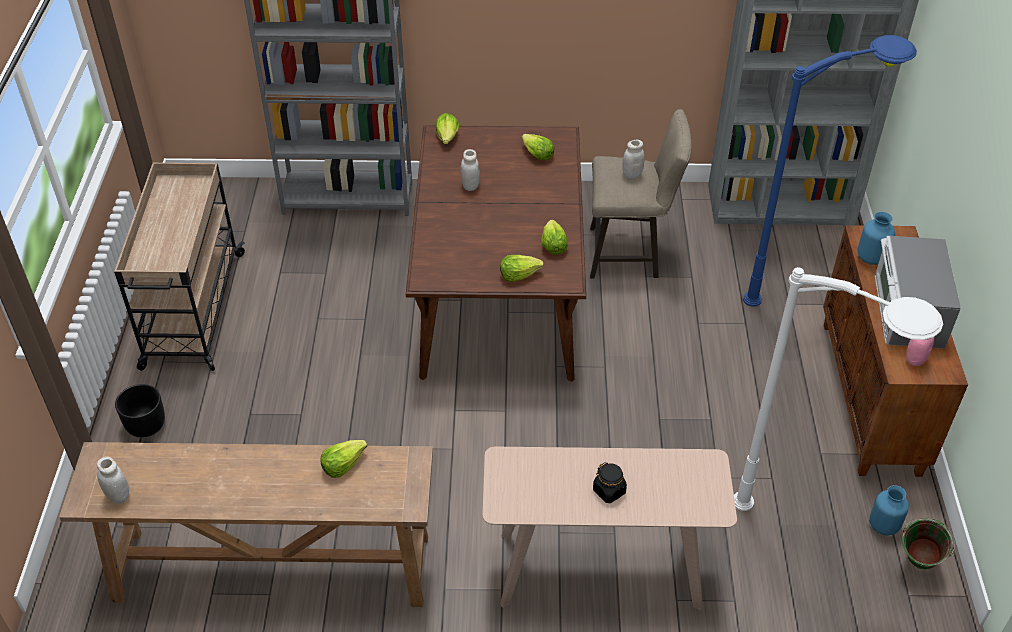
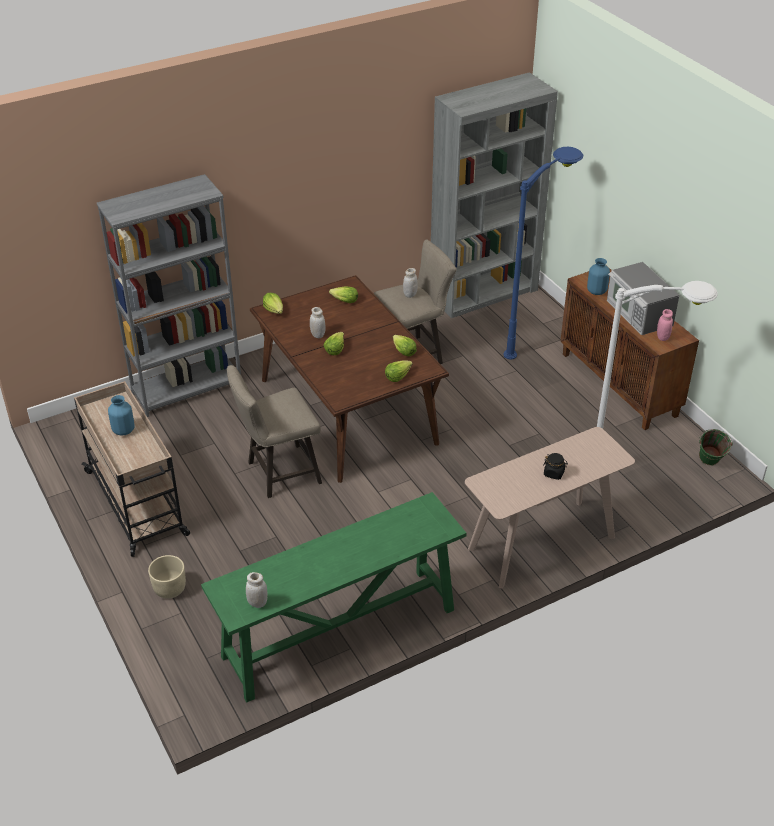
camera: 30 degrees left, 5 degrees down
(145, 425) = (169, 589): black planter -> beige planter
(271, 569) = (338, 633): brown console table -> green console table
(343, 464) = (387, 524): lettuce -> lettuce (335, 349)
(363, 339) = (278, 473): none -> beige stool
(884, 526) = (677, 451): blue vase -> blue vase (124, 430)

